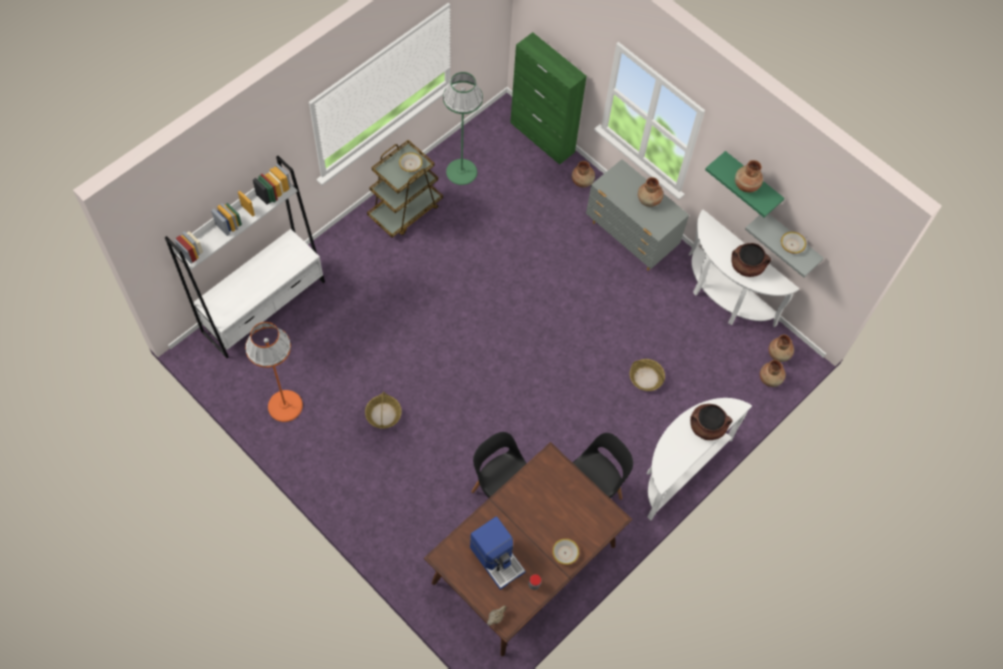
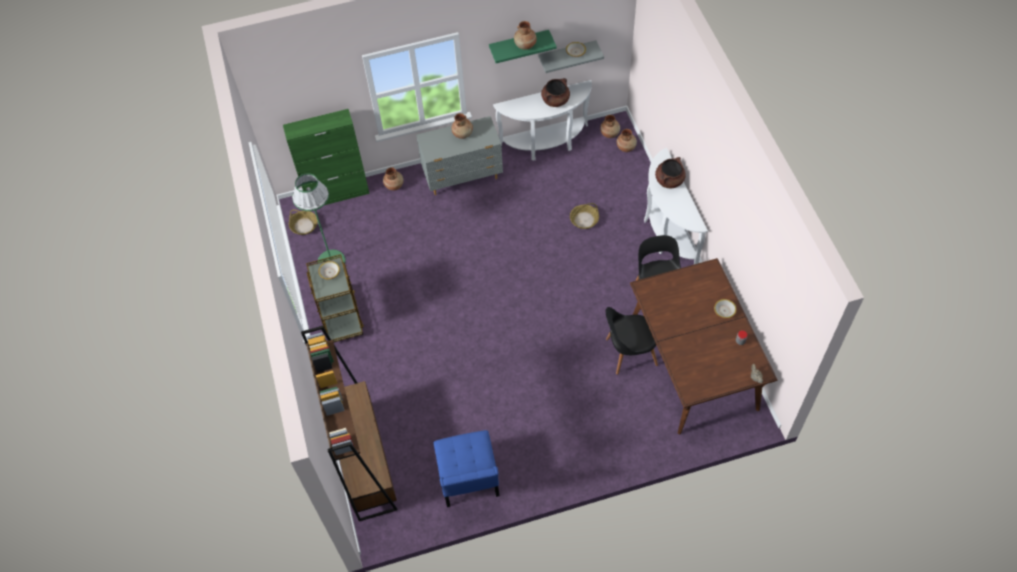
camera: 55 degrees left, 5 degrees down
(264, 306) = (364, 460): white bookcase -> brown bookcase
(285, 406) = (468, 480): orange floor lamp -> blue chair
(383, 414) = (517, 409): basket -> basket (304, 225)
(497, 558) = (708, 356): coffee machine -> none

